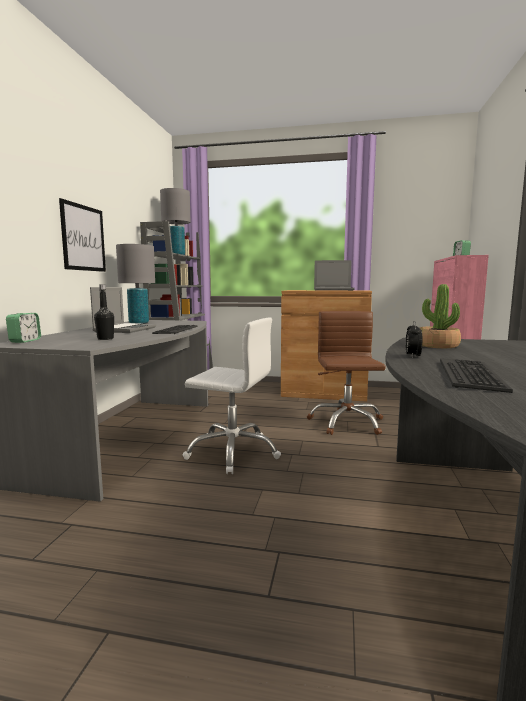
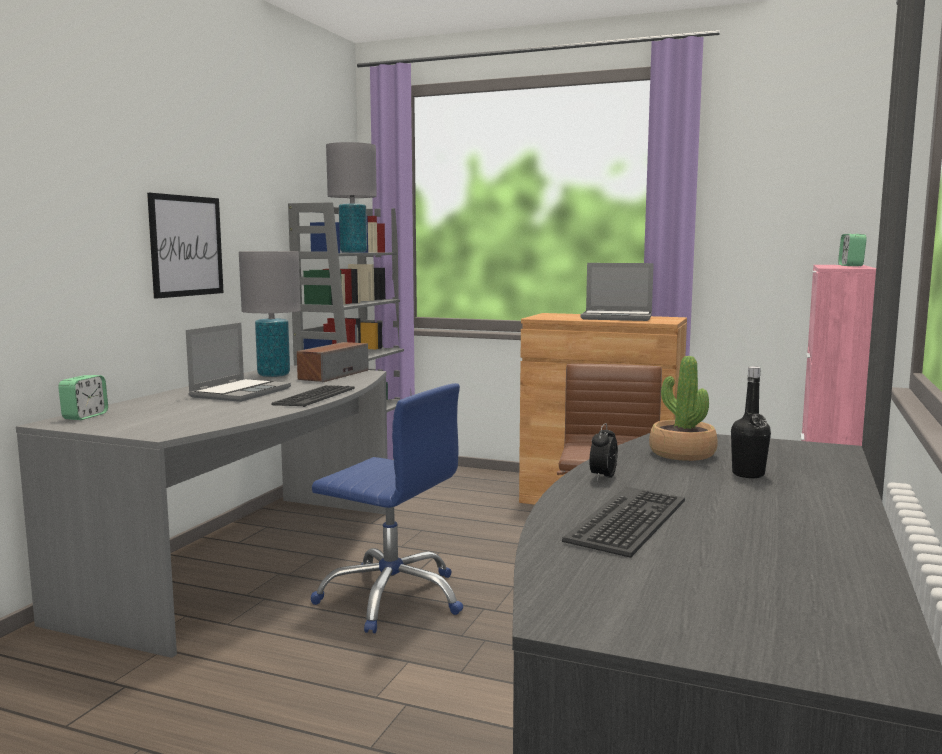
camera: 10 degrees right, 0 degrees up
(105, 338) = (196, 415): black bottle -> black bottle (748, 474)
(176, 322) = (333, 375): none -> speaker
(233, 452) = (392, 597): white office chair -> blue office chair

